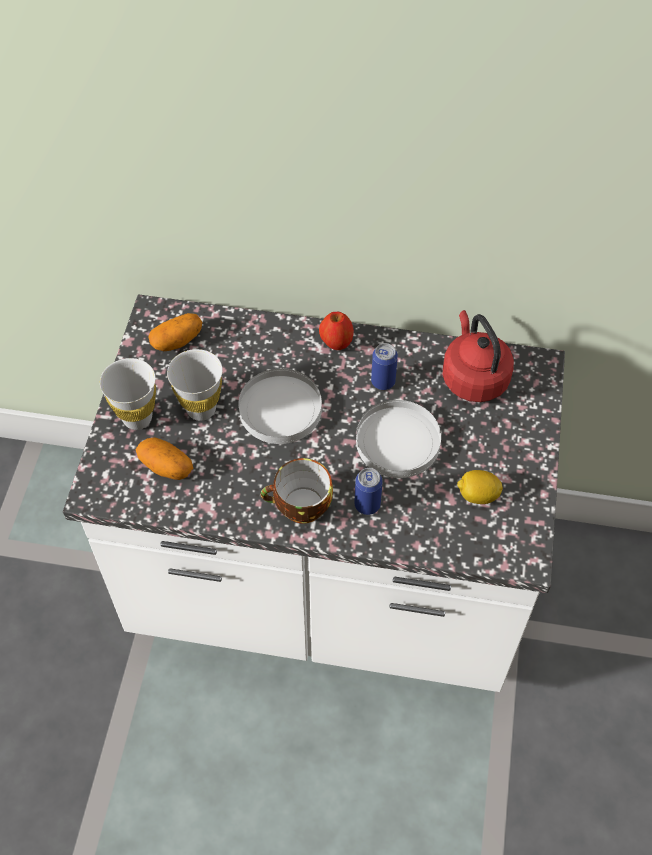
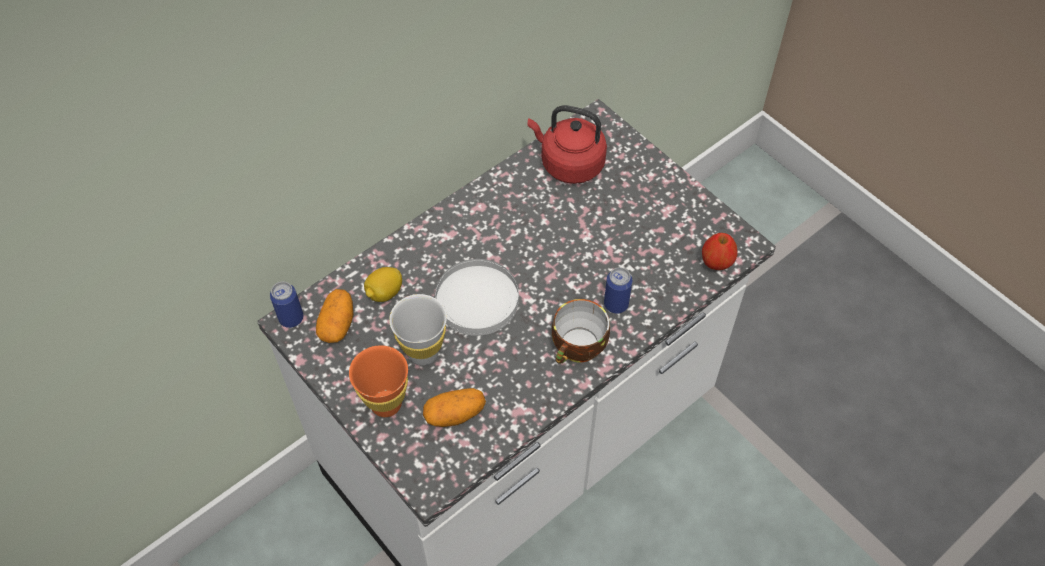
camera: 50 degrees left, 0 degrees up
(137, 418) = (386, 404): white cup -> orange cup
(336, 343) = (453, 221): apple -> apple (716, 263)
(383, 382) = (518, 218): can -> can (291, 318)
(398, 442) = (580, 247): white plate -> none
(477, 495) = (669, 233): lemon -> lemon (384, 293)

